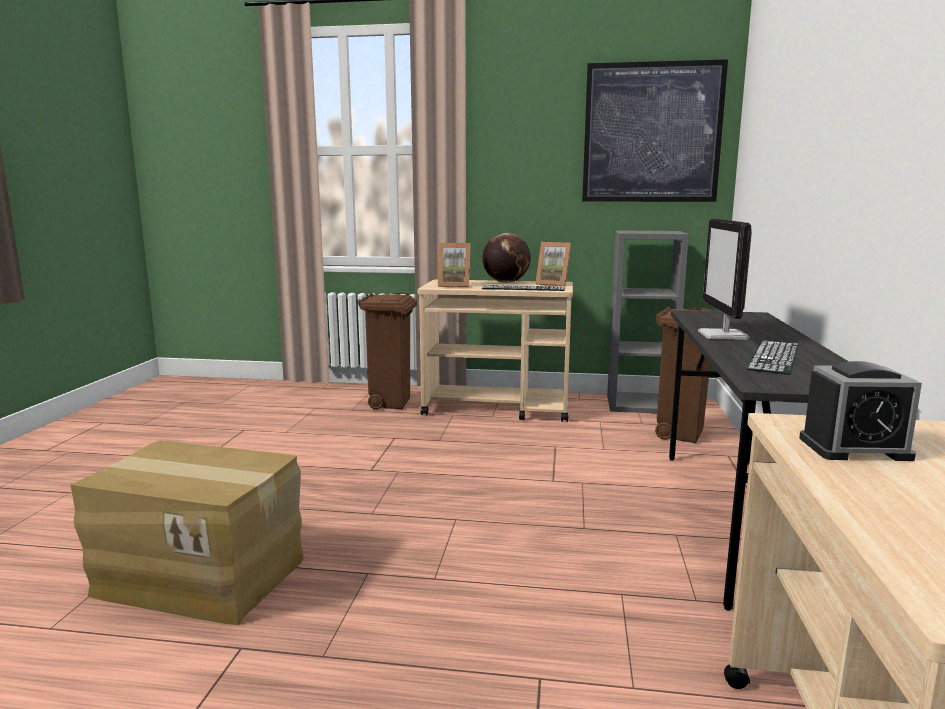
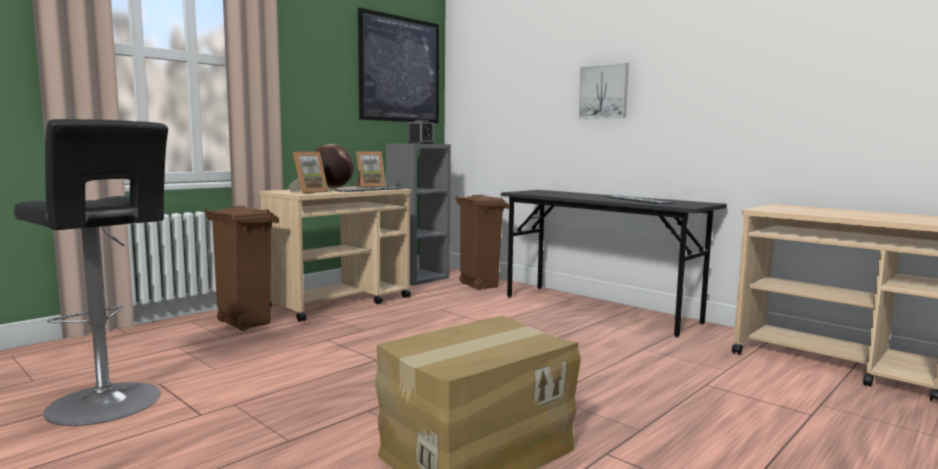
camera: 55 degrees left, 5 degrees down
(198, 433) = (108, 405): none -> black stool
(723, 336) = (583, 197): monitor -> none
(830, 153) = (604, 91): none -> picture
(854, 448) = (799, 210): alarm clock -> alarm clock (421, 143)

